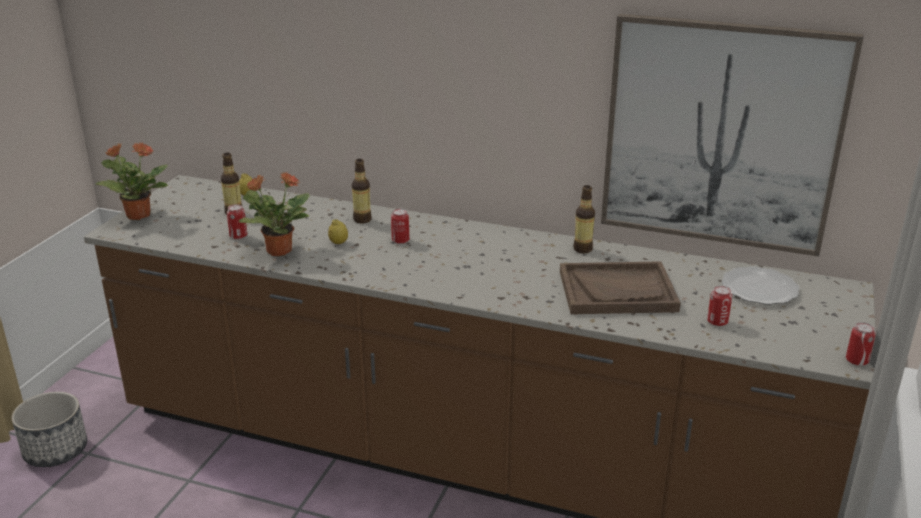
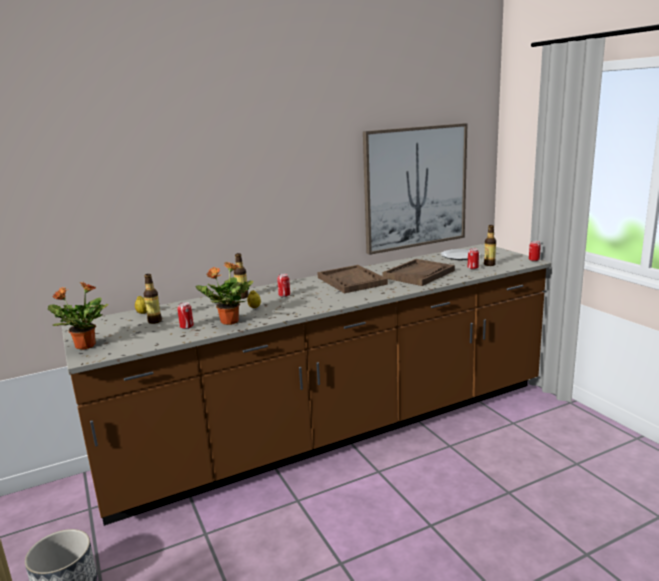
camera: 45 degrees left, 10 degrees down
(514, 257) = (352, 281): none -> brown tray
(582, 249) = (371, 269): bottle -> bottle (489, 264)

